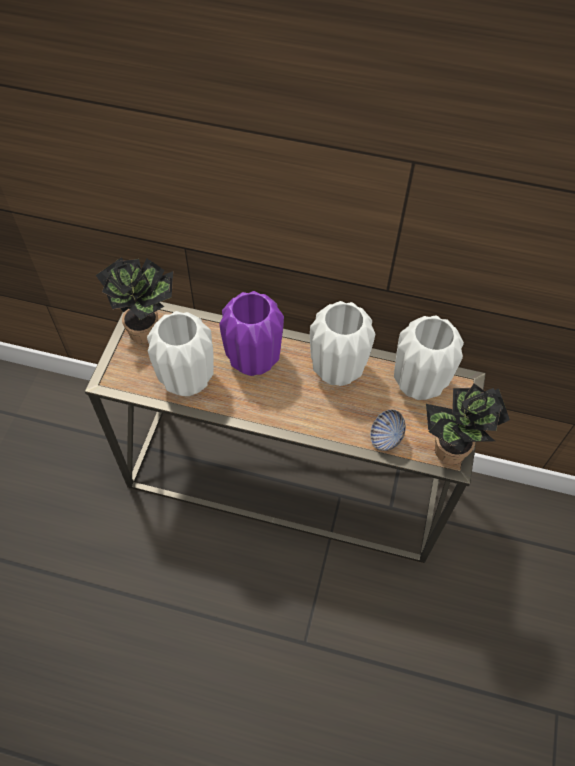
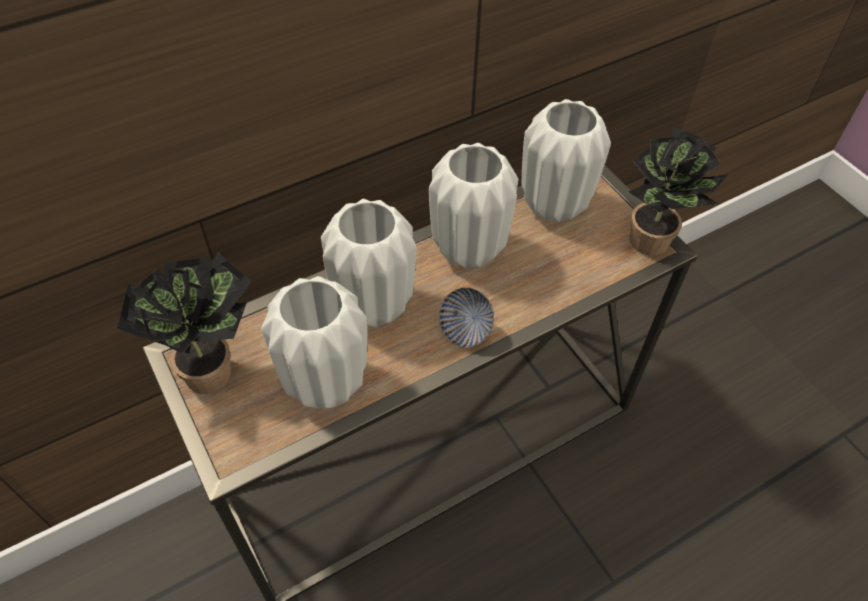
camera: 45 degrees left, 5 degrees down
(254, 360) = (373, 305): purple vase -> white vase
(386, 438) = (586, 274): bowl -> bowl (465, 330)

